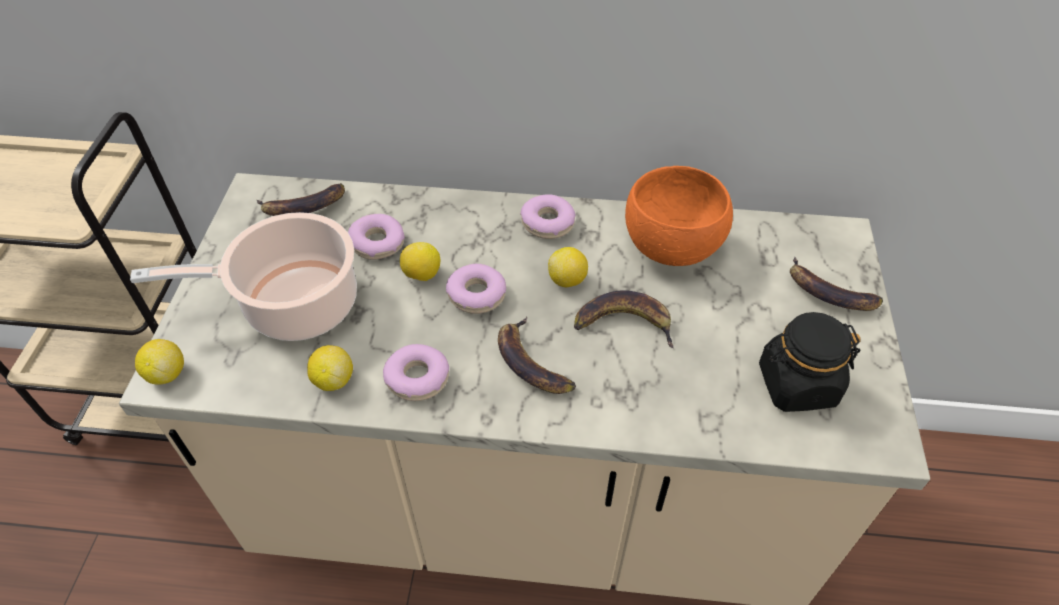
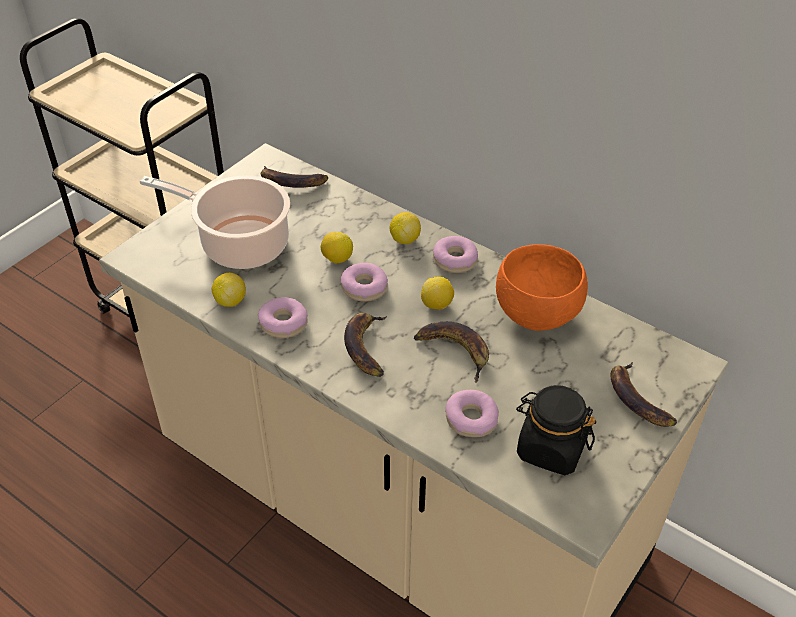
camera: 30 degrees right, 5 degrees down
(167, 373) = (136, 254): lemon -> lemon (404, 239)
(377, 243) = (323, 226): donut -> donut (471, 419)

